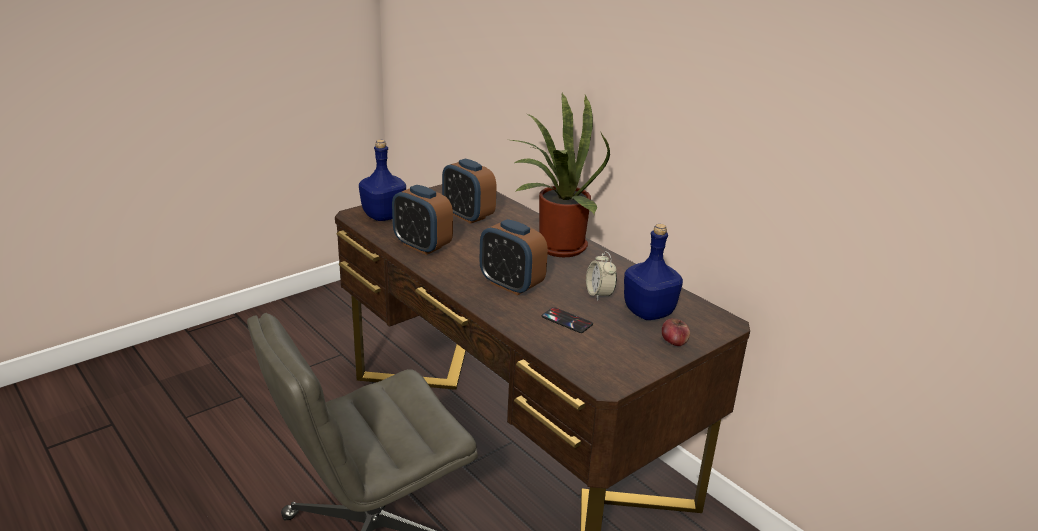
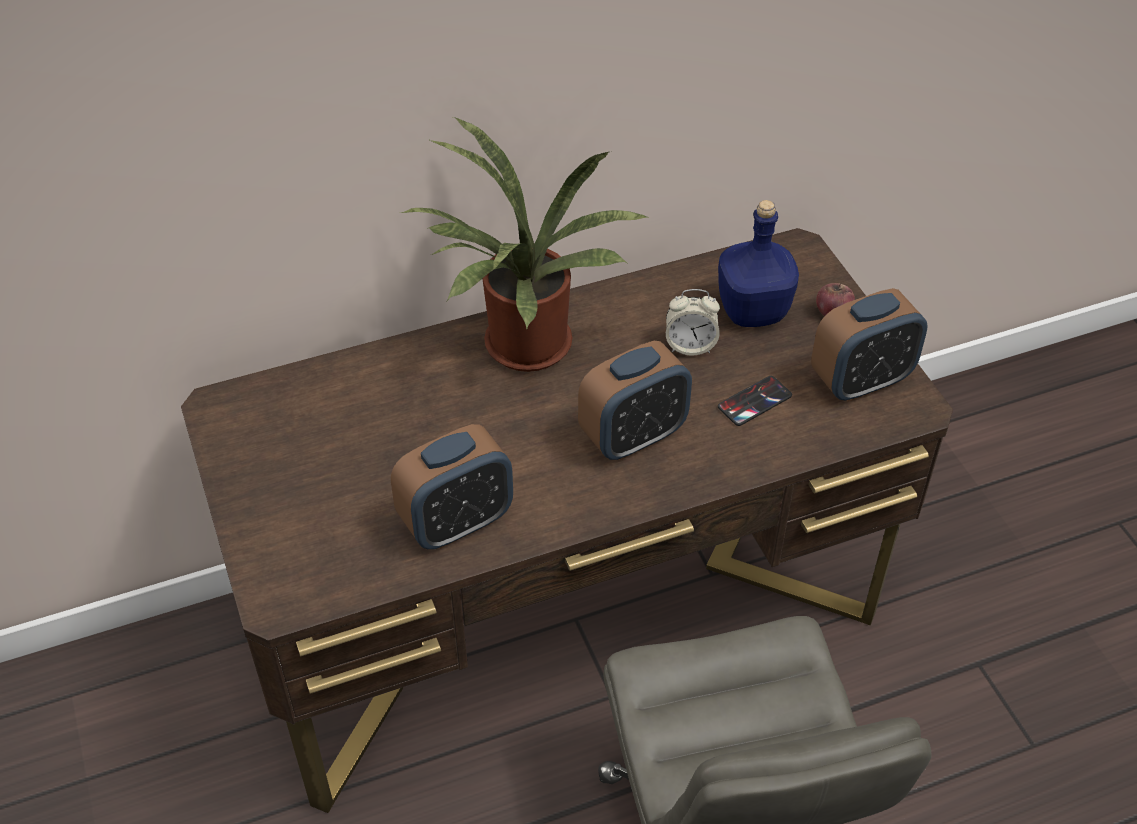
camera: 70 degrees left, 20 degrees up
(384, 216) = (303, 557): blue bottle -> none
(468, 216) = (359, 433): alarm clock -> alarm clock (861, 381)

